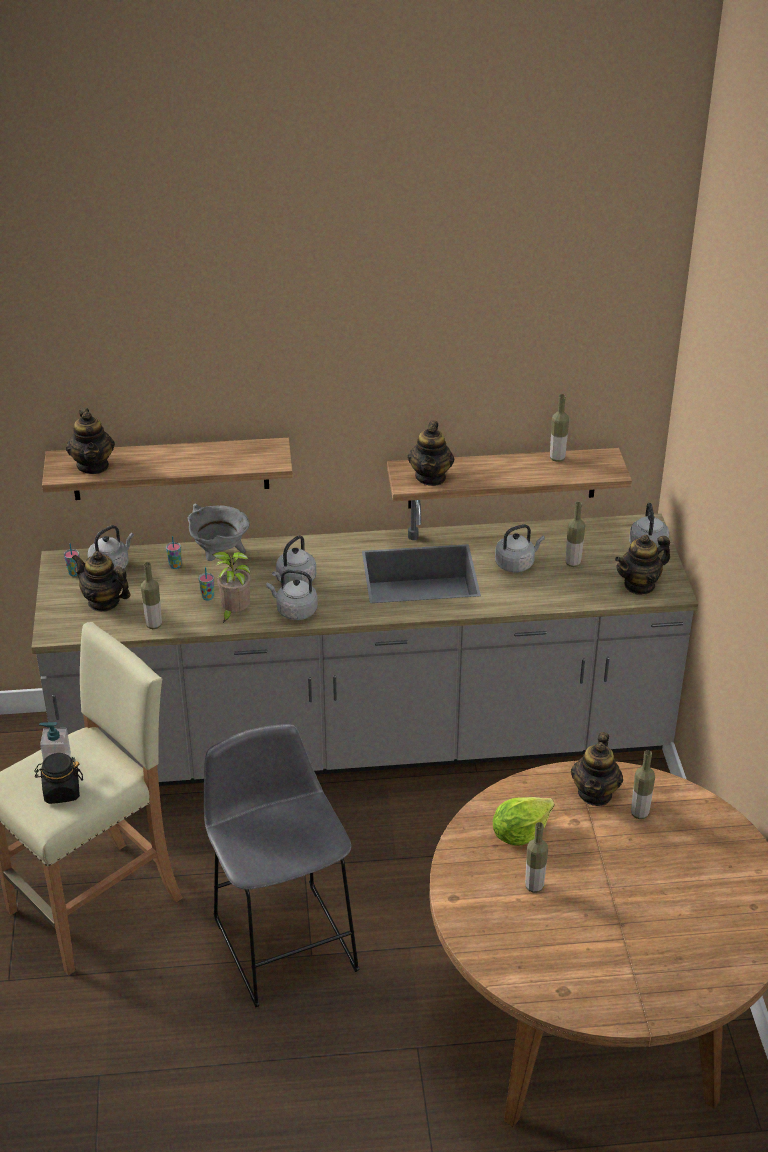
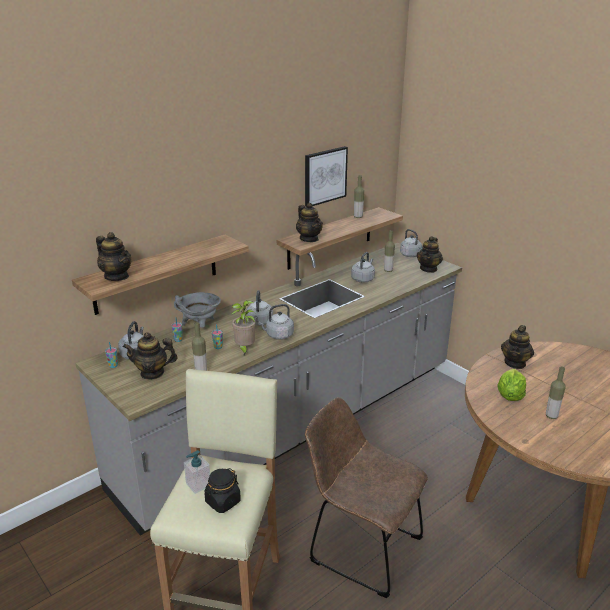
camera: 35 degrees left, 10 degrees down
(283, 937) = (360, 547): grey stool -> brown chair
(492, 383) = (324, 176): none -> picture
(595, 793) = (515, 363): teapot -> teapot turned 45 degrees clockwise
(639, 813) = (545, 363): bottle -> none

